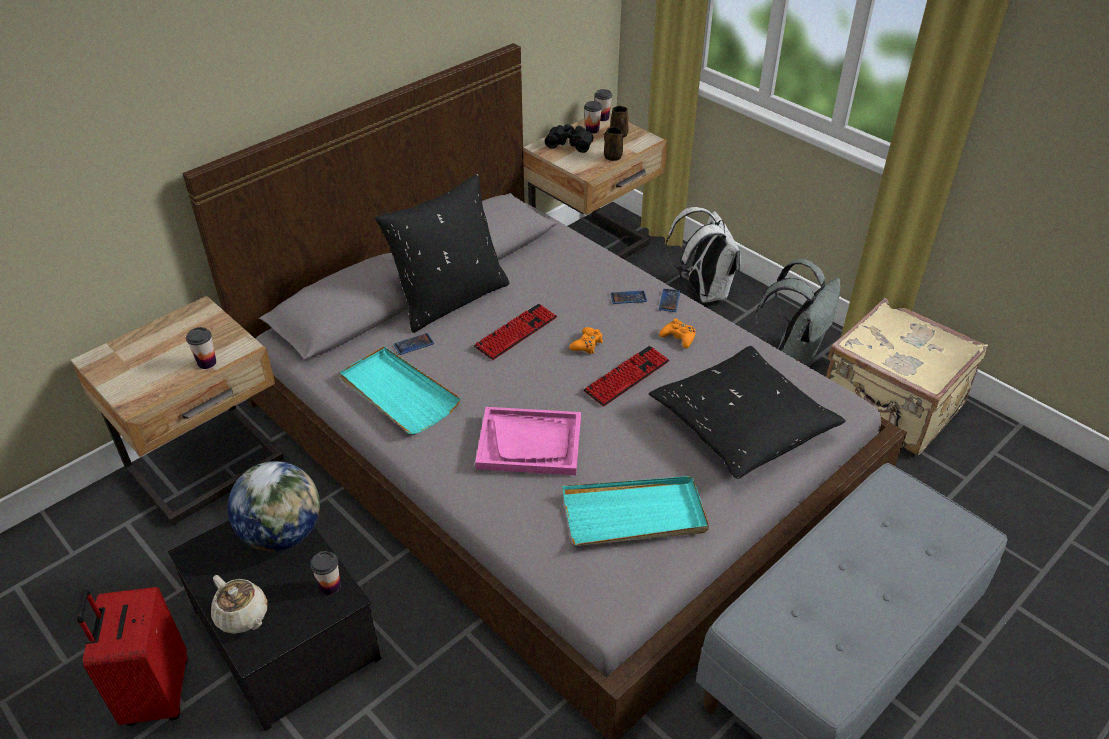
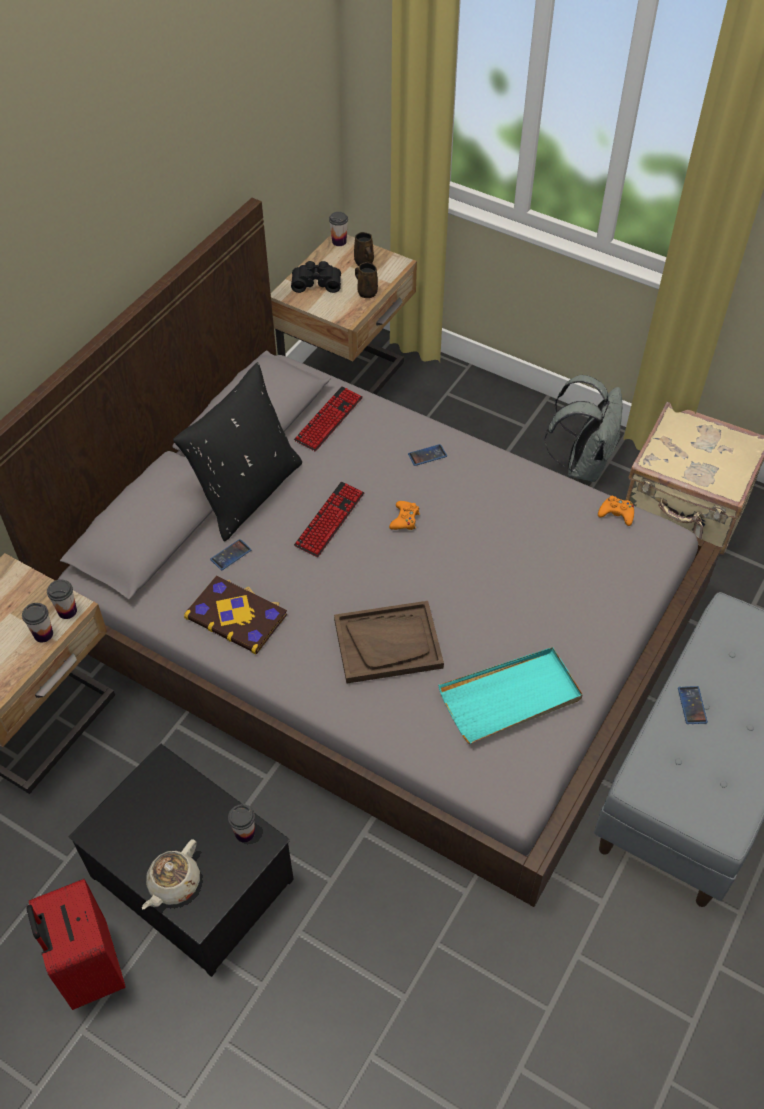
camera: 15 degrees left, 10 degrees up
(243, 616) = (173, 884): beige teapot -> beige teapot turned 90 degrees clockwise
(282, 533) = (176, 790): globe -> none
(398, 393) = (237, 615): turquoise tray -> book
(530, 443) = (388, 643): pink tray -> brown tray
(592, 130) = (334, 260): cup -> cup (67, 611)
(627, 377) = (455, 549): keyboard -> keyboard (329, 419)
(669, 301) = (468, 451): phone -> phone (692, 705)
(678, 337) = (490, 492): orange game controller -> orange game controller (616, 514)
(703, 292) = (475, 410): white backpack -> none
(742, 424) = (578, 578): black pillow -> none

